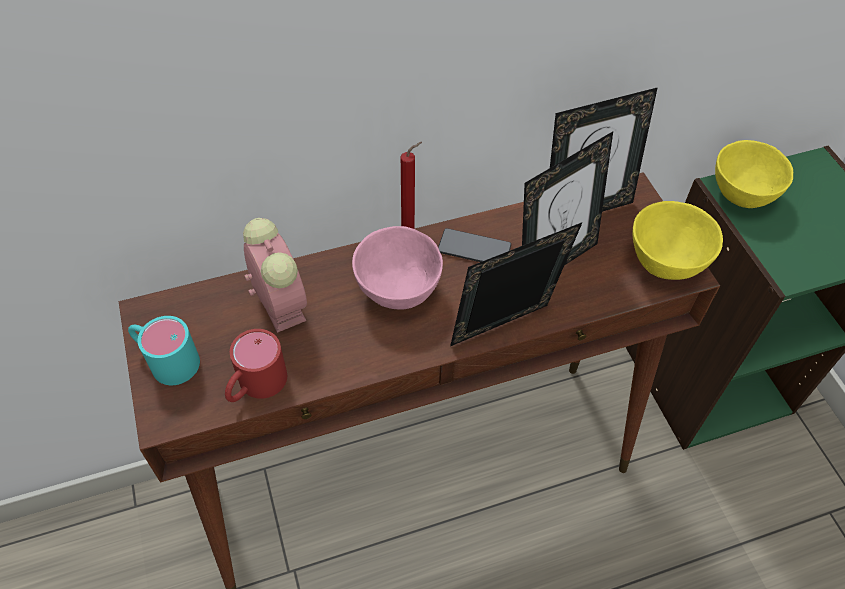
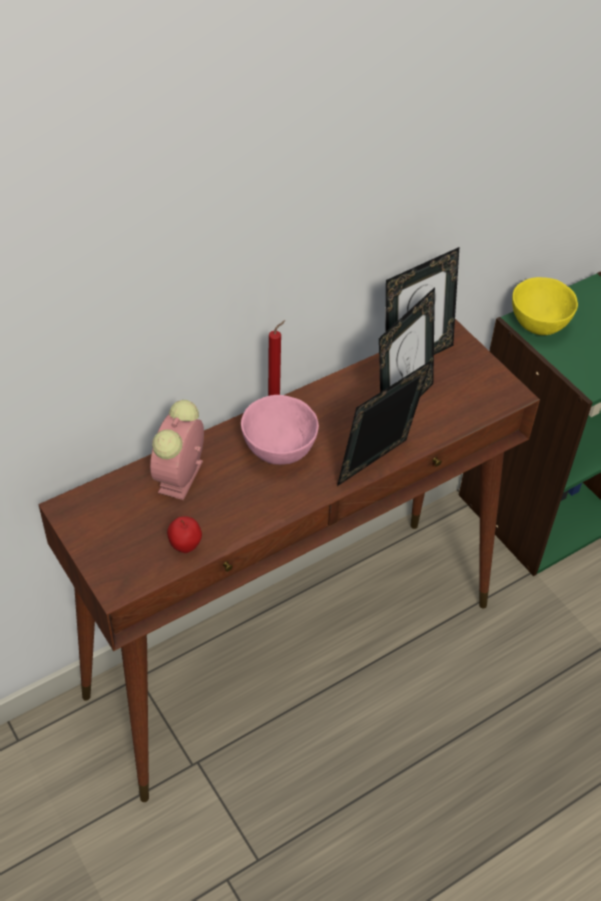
camera: 15 degrees left, 5 degrees down
(166, 359) = (100, 542): turquoise mug -> none
(255, 385) = (185, 547): red mug -> apple
(278, 302) = (180, 479): alarm clock -> alarm clock turned 120 degrees counterclockwise
(474, 249) = (332, 406): phone -> none
(666, 262) = (493, 388): yellow bowl -> none

